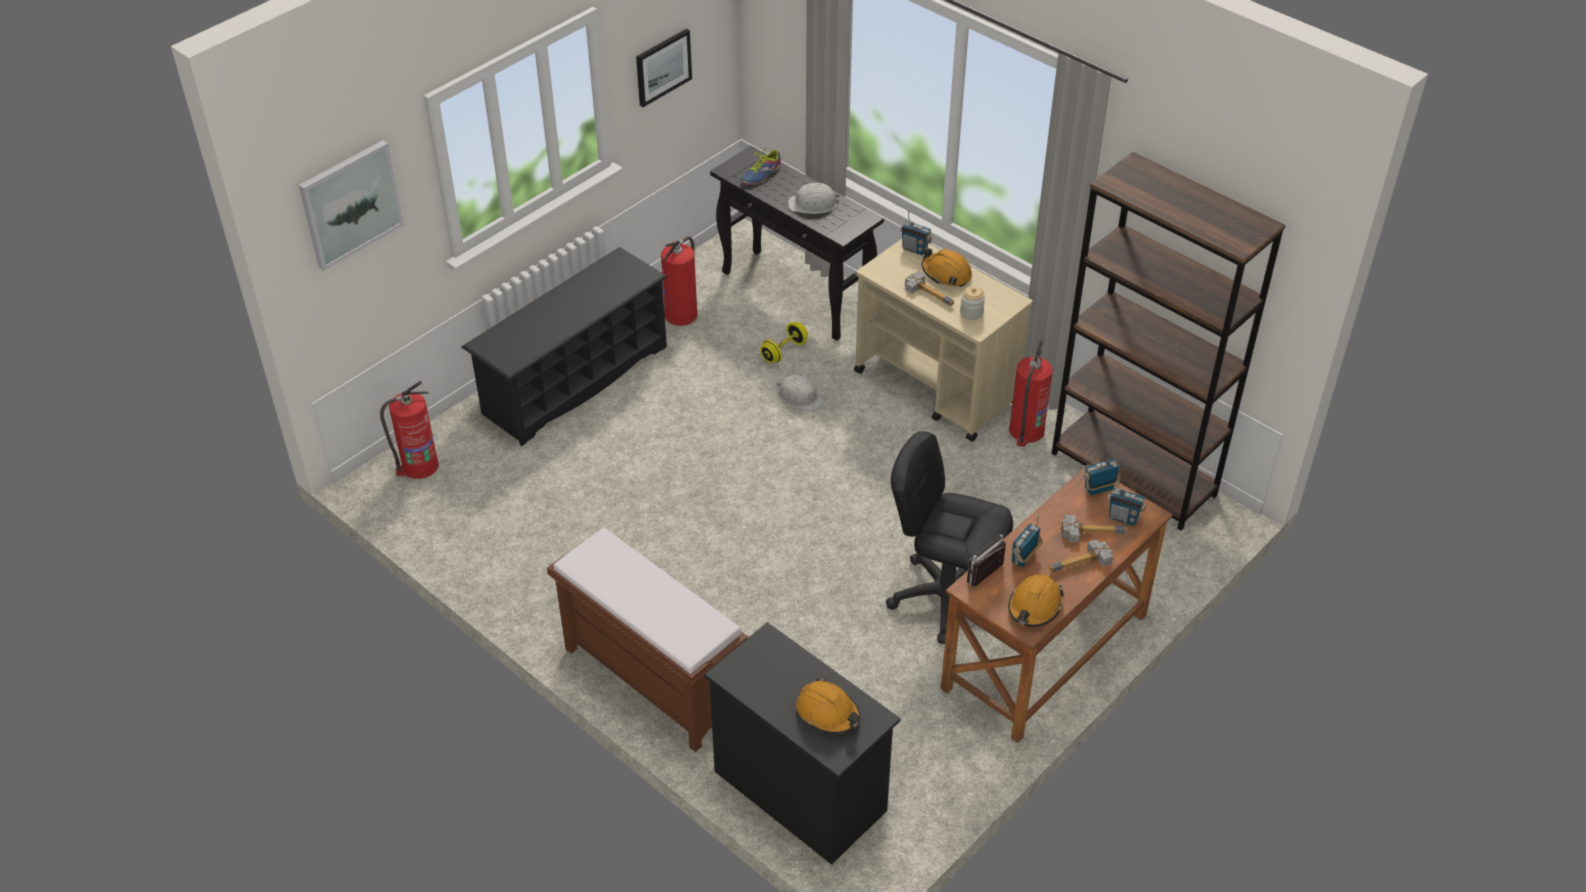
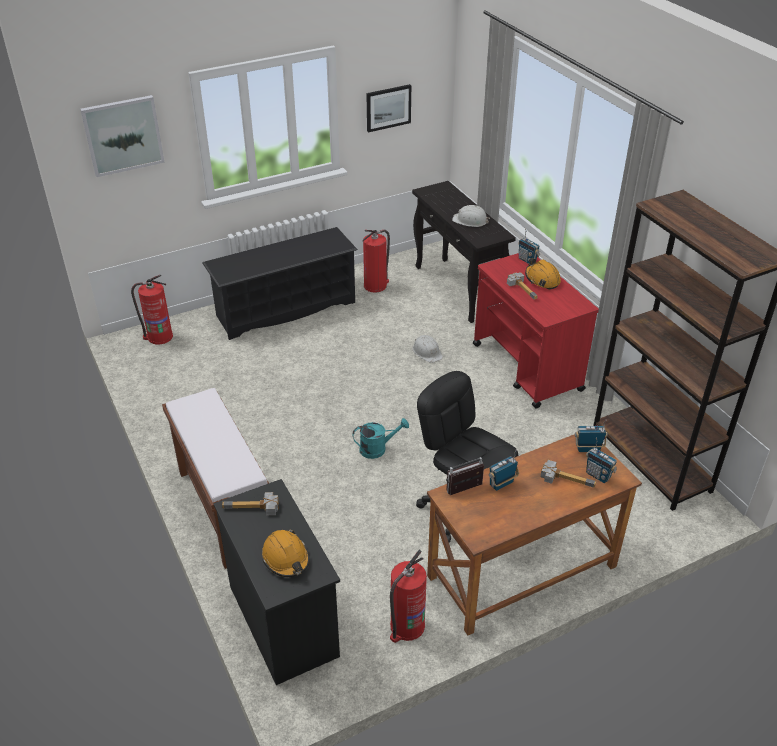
camera: 20 degrees right, 5 degrees down
(761, 174) = (445, 197): shoe -> none
(784, 351) = (431, 322): yellow dumbbell -> none
(803, 547) = (378, 448): none -> turquoise watering can
(937, 388) = (527, 368): beige cart -> red cart
(971, 313) = (548, 307): jar -> none
(1026, 431) = (579, 411): fire extinguisher -> fire extinguisher (406, 626)
(1034, 607) = (491, 523): orange hard hat -> none
(1083, 565) = (547, 502): hammer -> hammer (252, 509)

